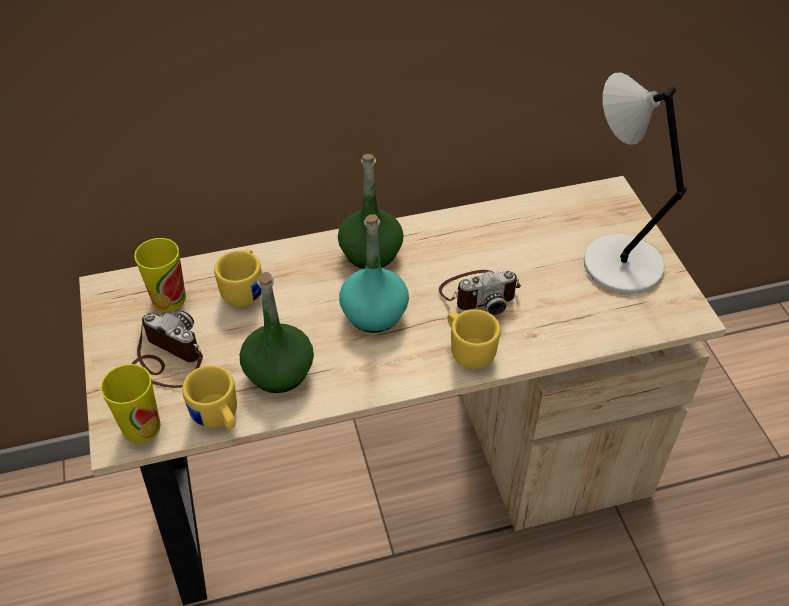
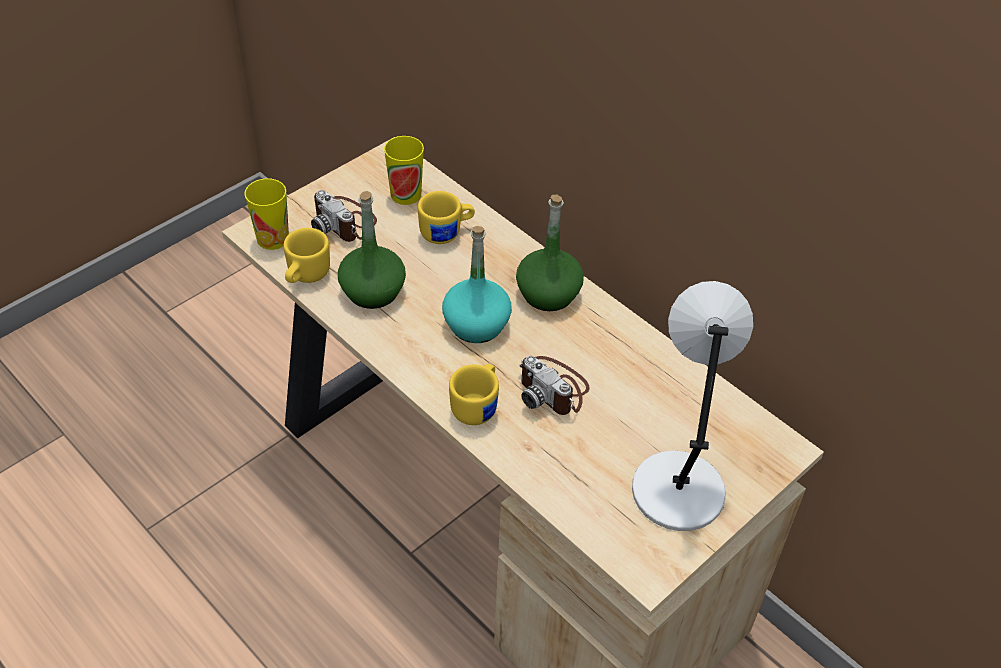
camera: 60 degrees right, 0 degrees up
(167, 359) = (345, 222): camera -> camera turned 135 degrees clockwise

